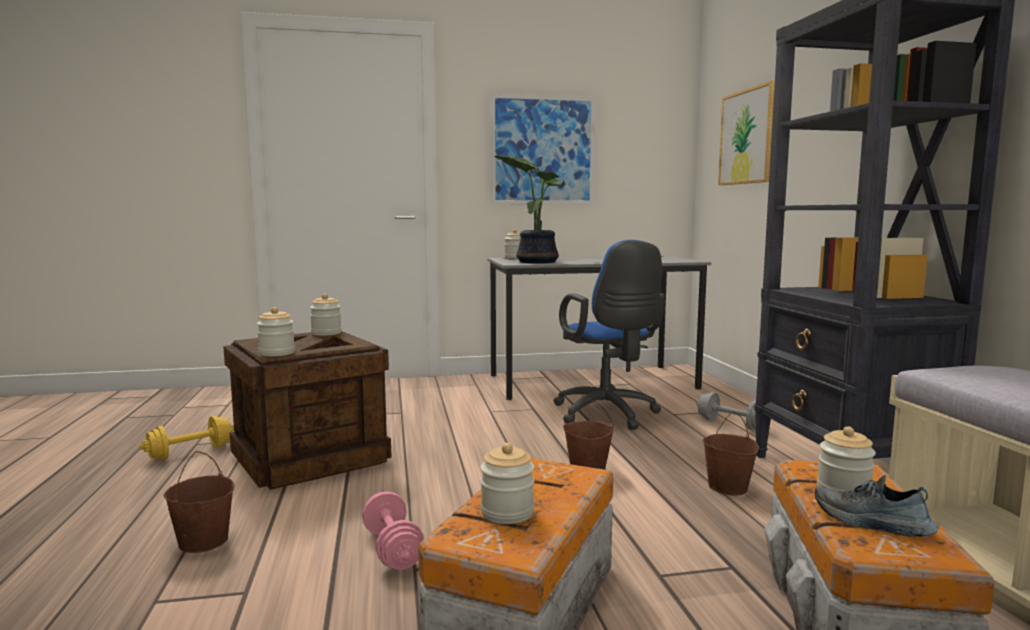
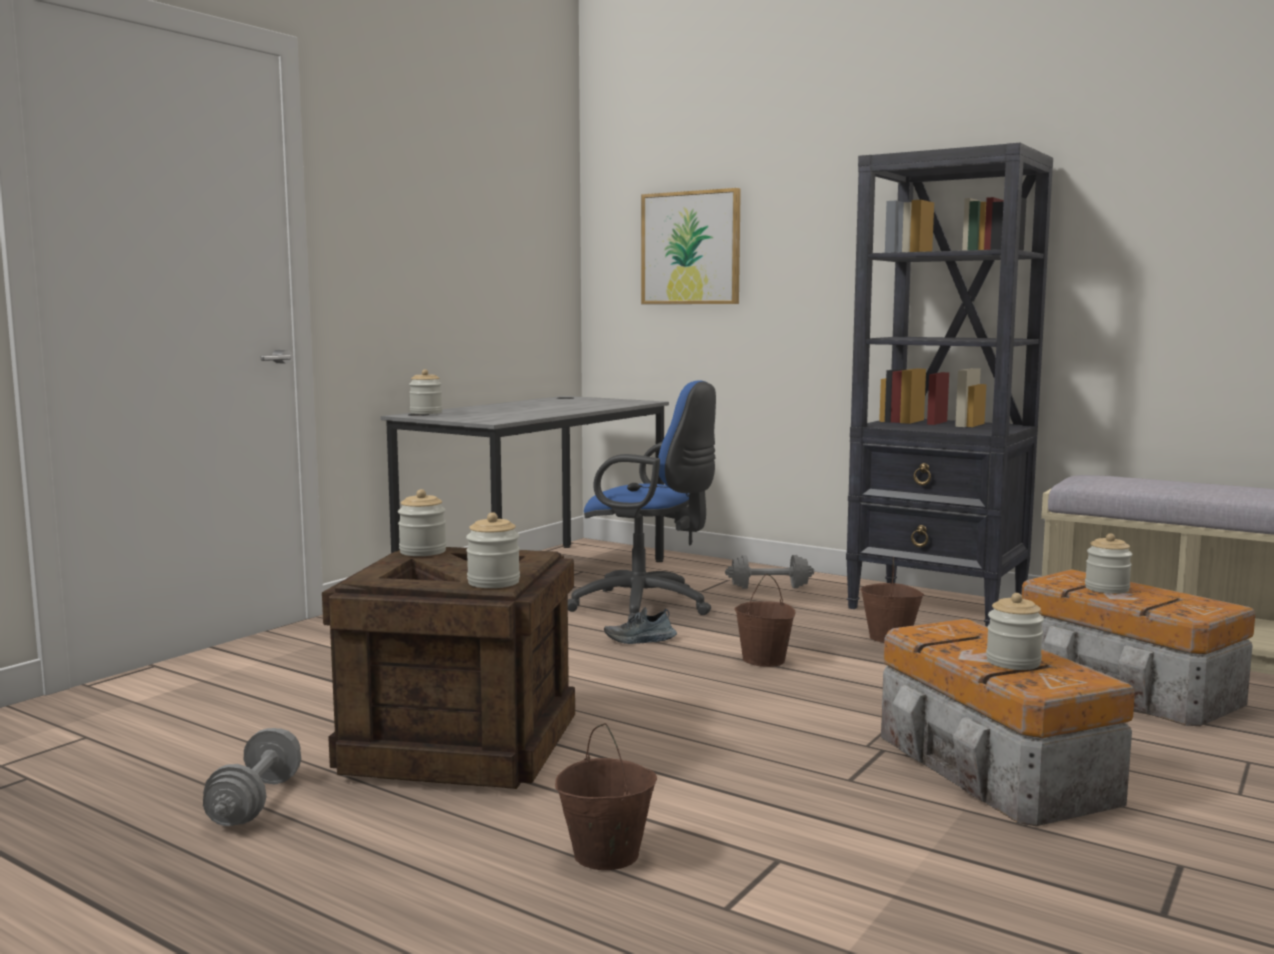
camera: 45 degrees left, 0 degrees up
(190, 452) = (256, 802): yellow dumbbell -> grey dumbbell
(392, 549) = (793, 776): pink dumbbell -> none
(536, 262) = (496, 416): potted plant -> none
(543, 150) = (434, 250): picture -> none
(871, 523) = (1163, 601): shoe -> shoe (640, 640)

